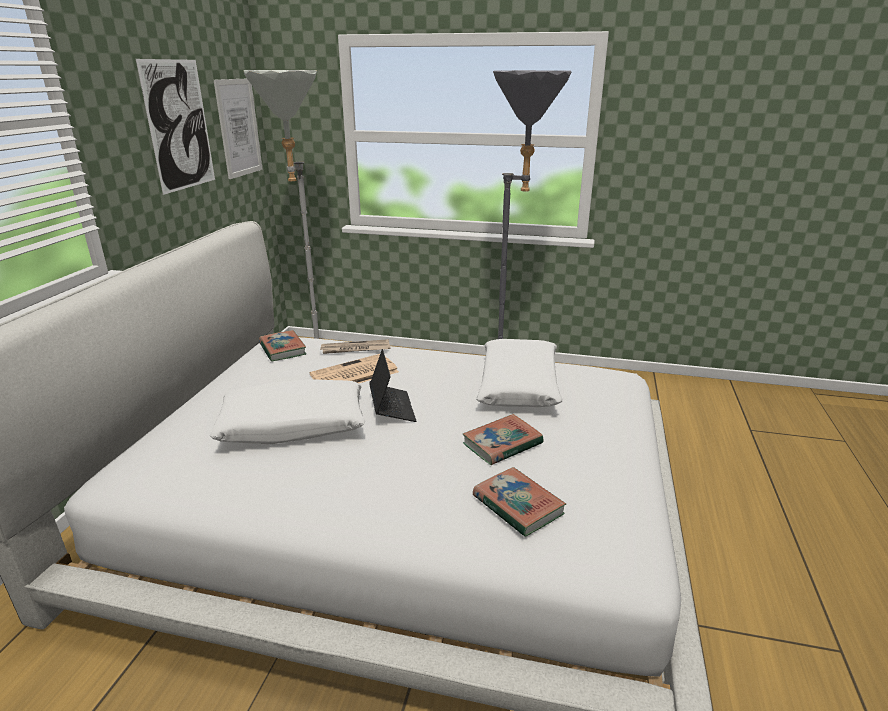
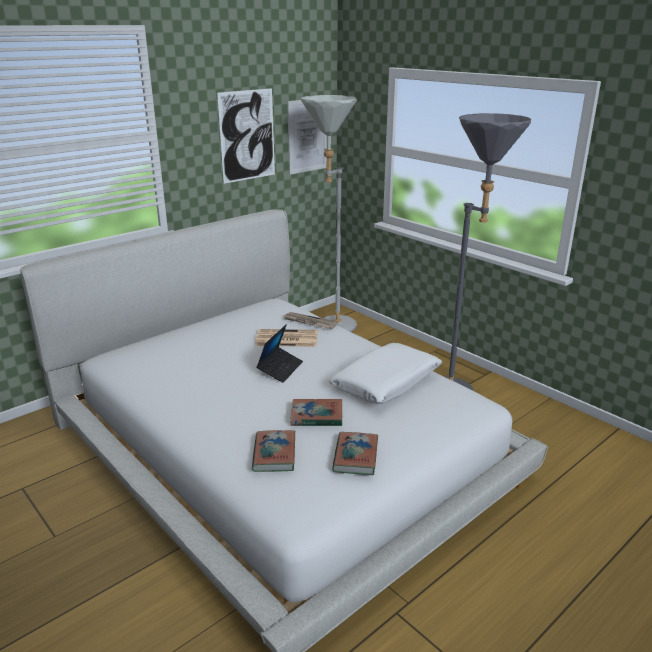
camera: 35 degrees right, 0 degrees up
(282, 349) = (265, 308): book -> book (355, 456)
(293, 425) = (214, 359): white pillow -> none

